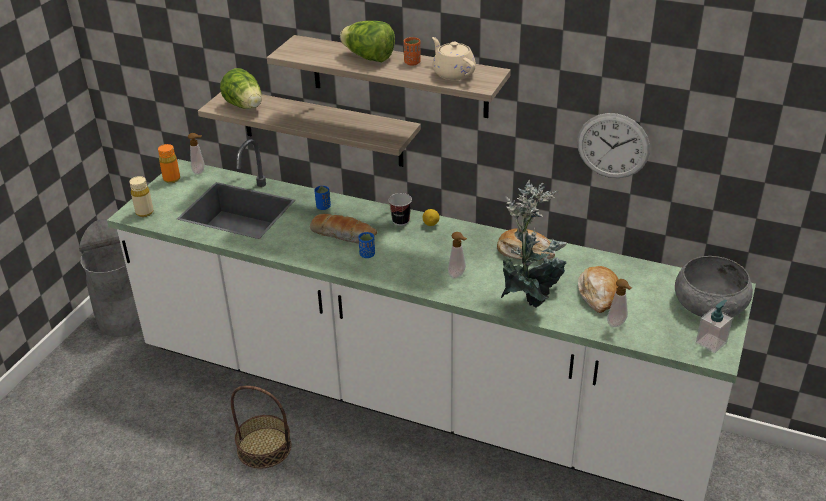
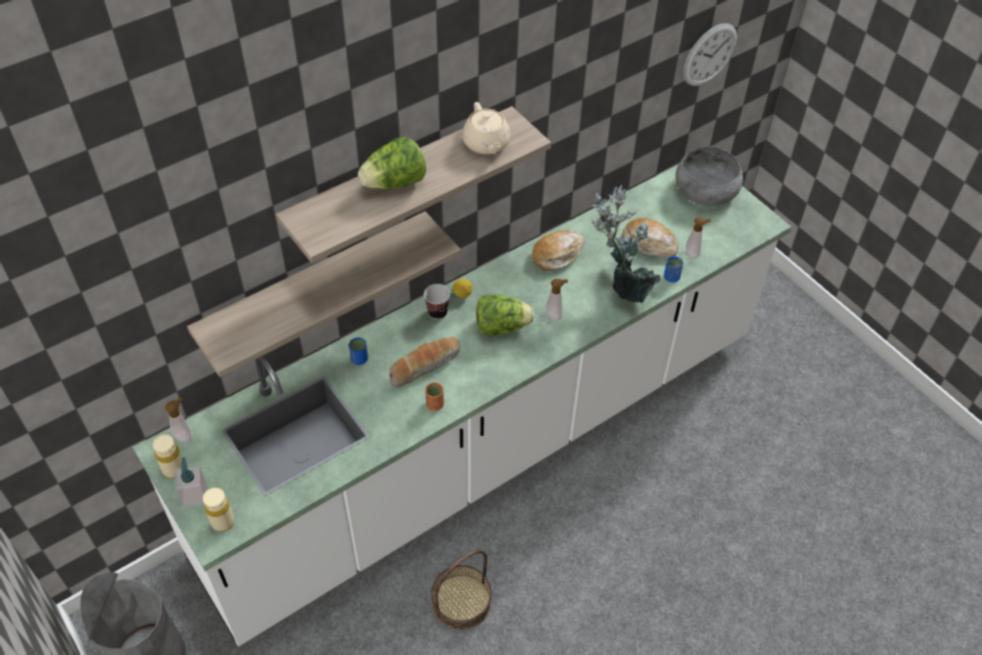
camera: 60 degrees left, 15 degrees up
(171, 179) = (174, 469): orange bottle -> beige bottle
(245, 106) = (253, 326): lettuce -> lettuce (501, 327)
(367, 254) = (471, 363): blue cup -> blue cup (671, 277)
(412, 62) = (436, 159): orange cup -> orange cup (435, 404)
(453, 73) = (486, 144): beige teapot -> beige teapot turned 105 degrees counterclockwise
(613, 146) = (598, 116): wall clock -> wall clock (709, 55)
(711, 342) = (749, 217): soap dispenser -> soap dispenser (195, 495)

